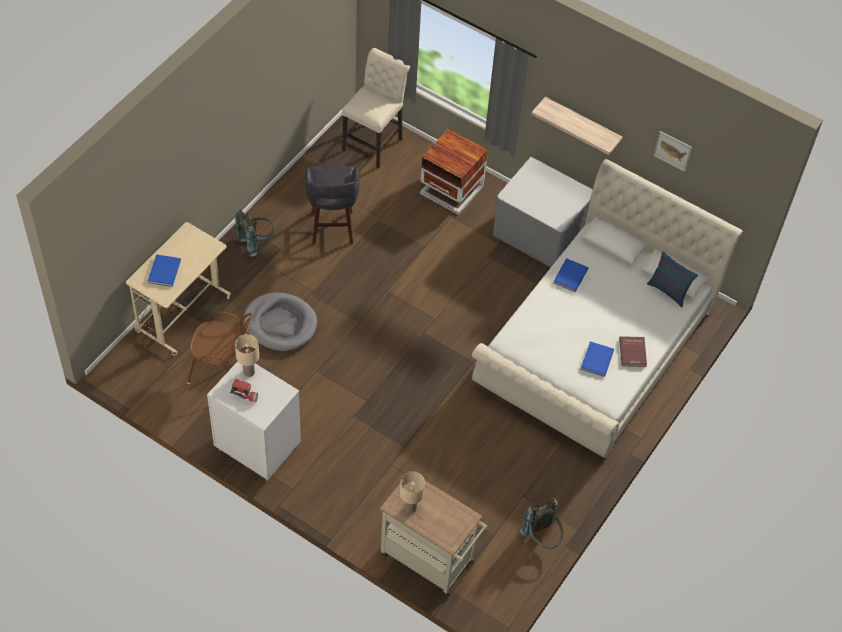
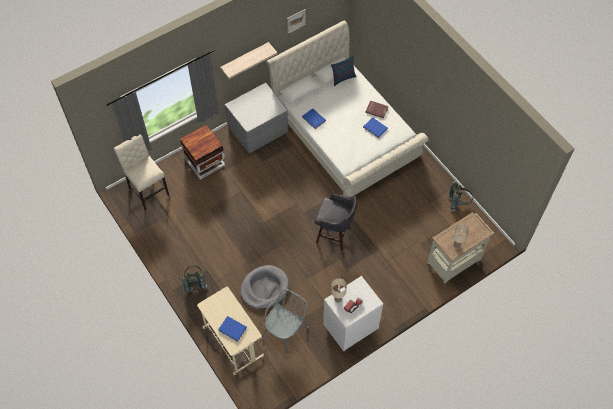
camera: 65 degrees left, 5 degrees up
(224, 369) = (285, 330): brown chair -> grey chair
(332, 229) = (205, 236): grey stool -> grey stool (334, 236)

